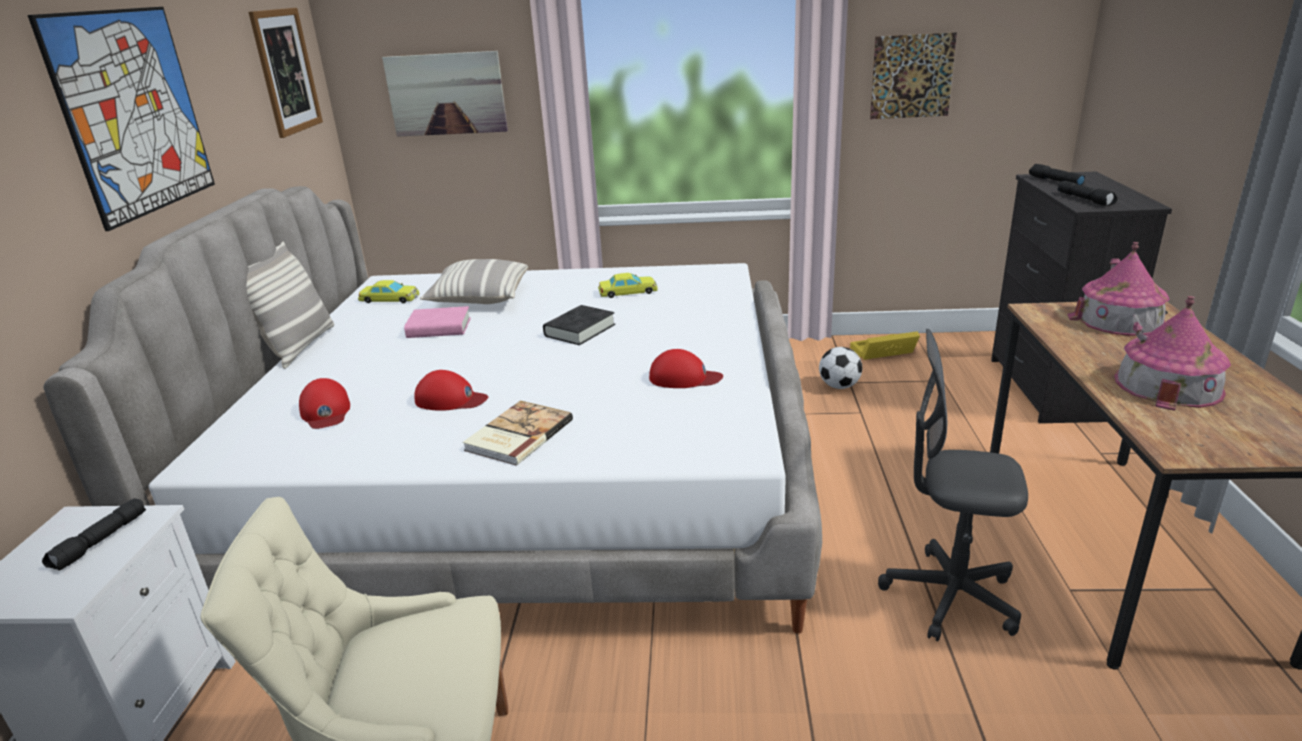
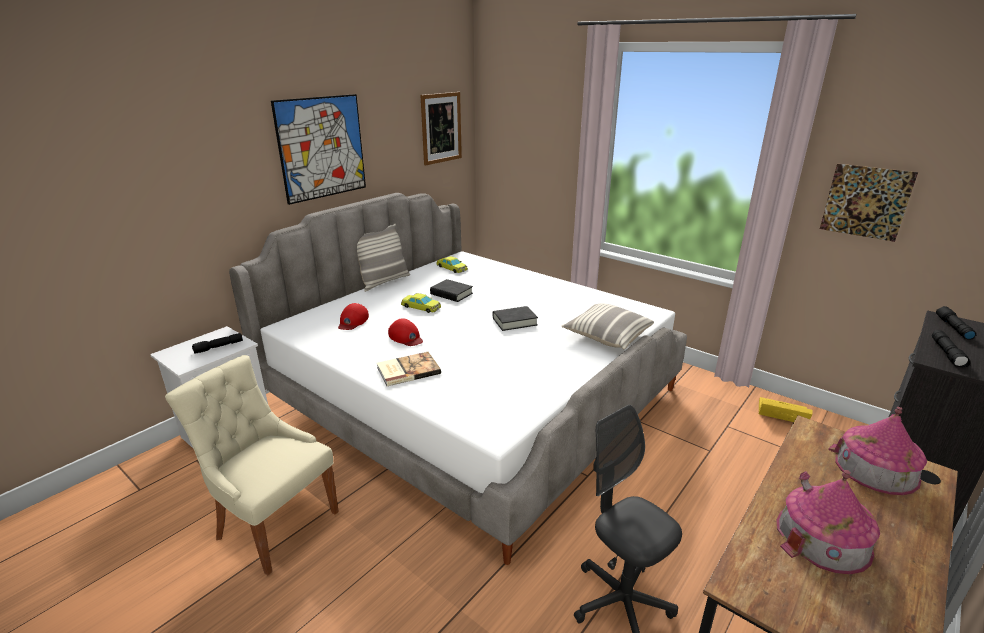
camera: 35 degrees right, 0 degrees up
(439, 328) = (451, 294): pink book -> black book
(446, 94) = (531, 152): picture -> none
(479, 298) = (492, 282): pillow -> pillow (607, 336)
(628, 292) = (573, 306): yellow toy car -> yellow toy car (421, 307)
(684, 378) = (527, 374): red cap -> none
(839, 386) = (716, 425): football -> none

